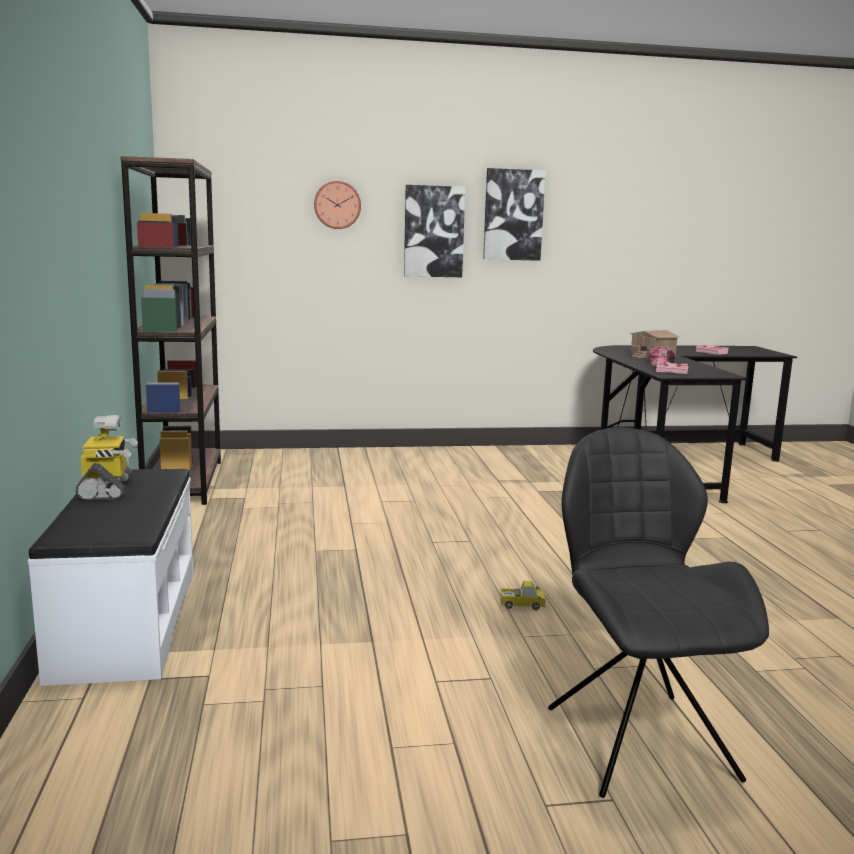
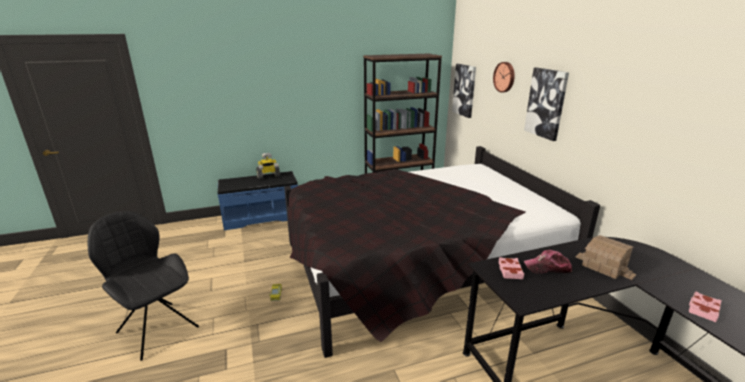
camera: 80 degrees right, 10 degrees up
(125, 622) = (261, 217): white bench -> blue bench
(458, 500) = (418, 265): none -> black bed
(513, 215) = (598, 100): picture -> picture (464, 90)
(637, 738) = (156, 328): black chair -> black chair turned 120 degrees counterclockwise

